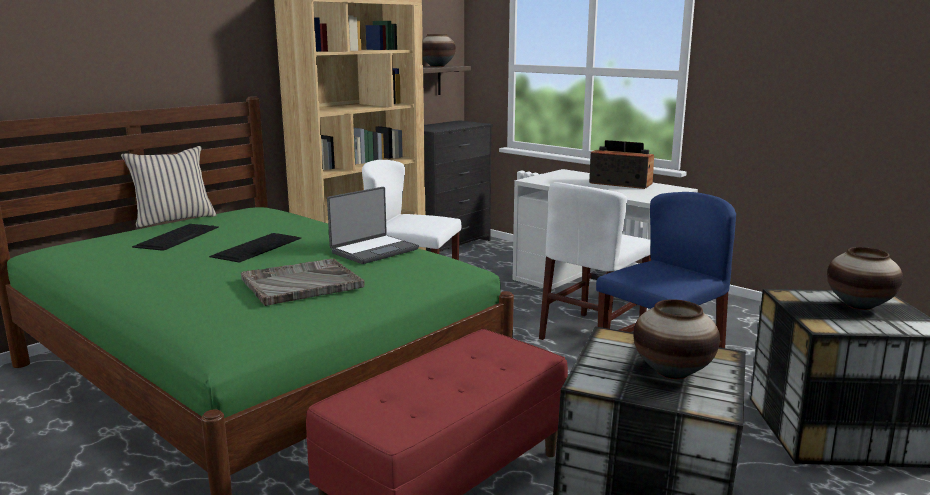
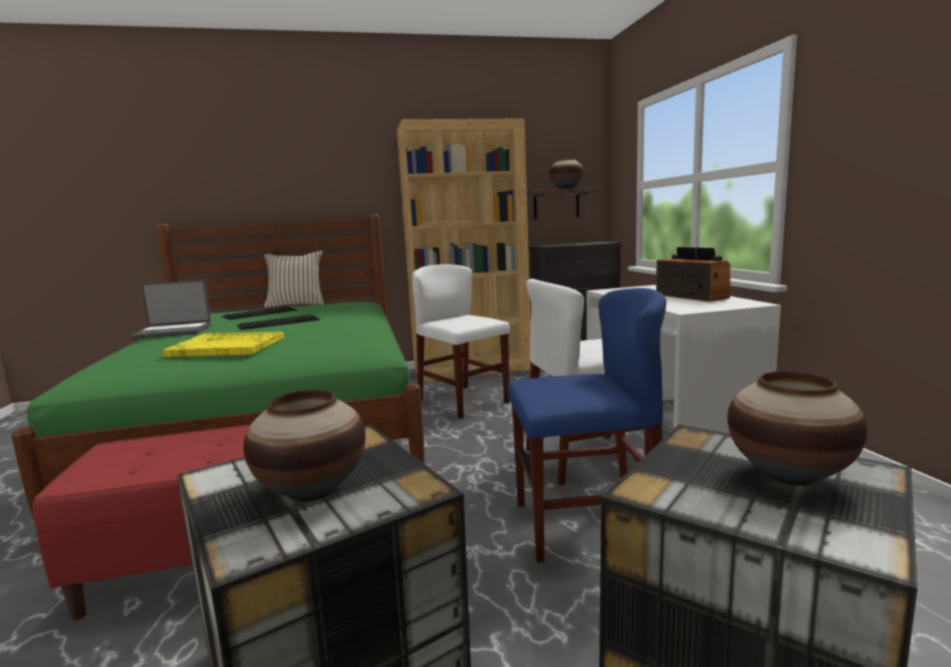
camera: 35 degrees right, 5 degrees down
(301, 284) = (226, 347): grey tray -> yellow tray
(373, 250) = (337, 331): laptop -> laptop (173, 331)

